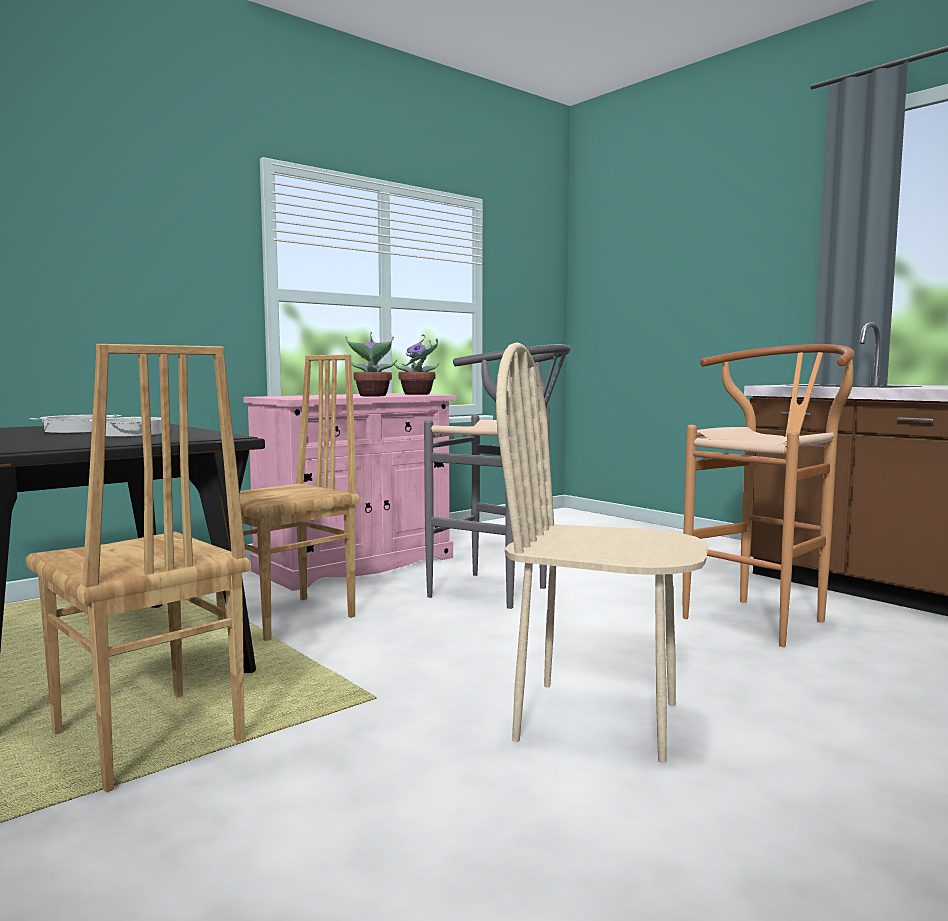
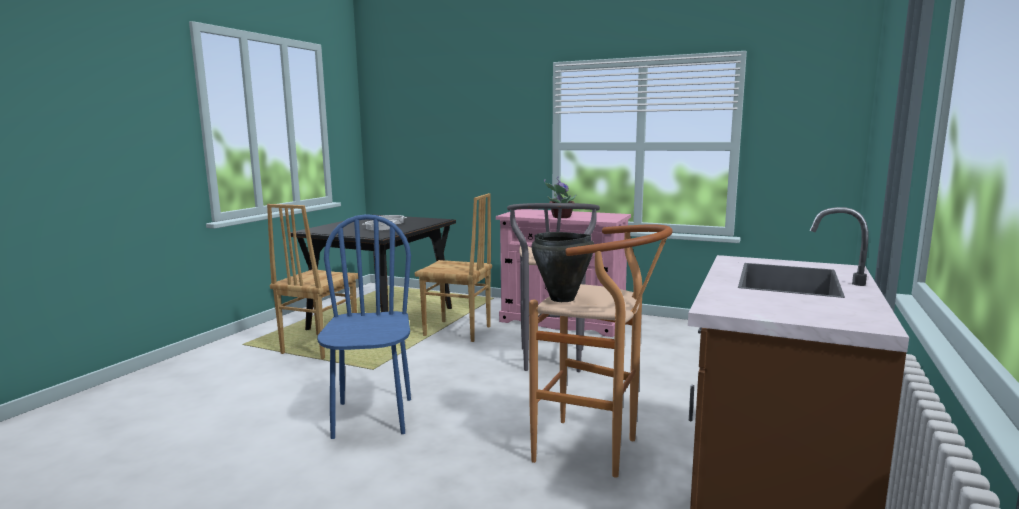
camera: 65 degrees right, 5 degrees up
(419, 394) = (603, 218): potted plant -> none
(597, 720) = (372, 417): beige chair -> blue chair
(751, 438) = (562, 299): none -> black cooking pot

